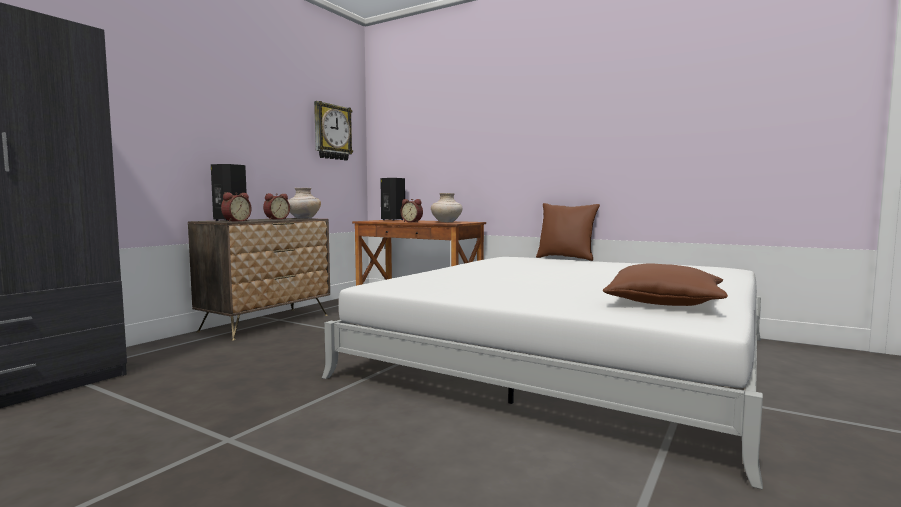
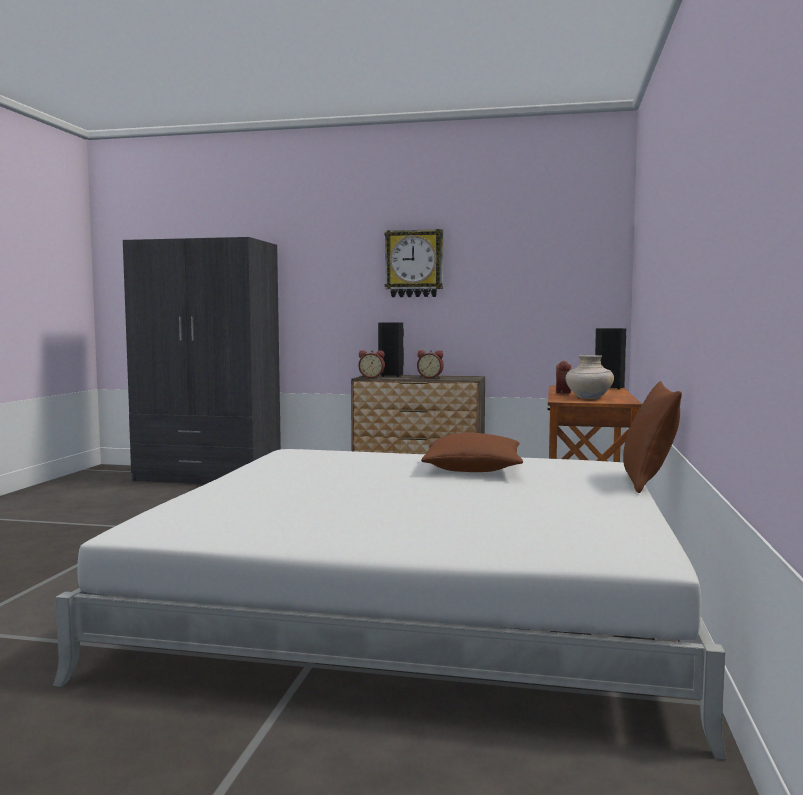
camera: 70 degrees right, 0 degrees up
(303, 218) = (468, 378): beige vase -> none
(332, 132) = (561, 269): wall clock -> wall clock (414, 264)
(664, 302) = (248, 520): brown pillow -> brown pillow (473, 470)

